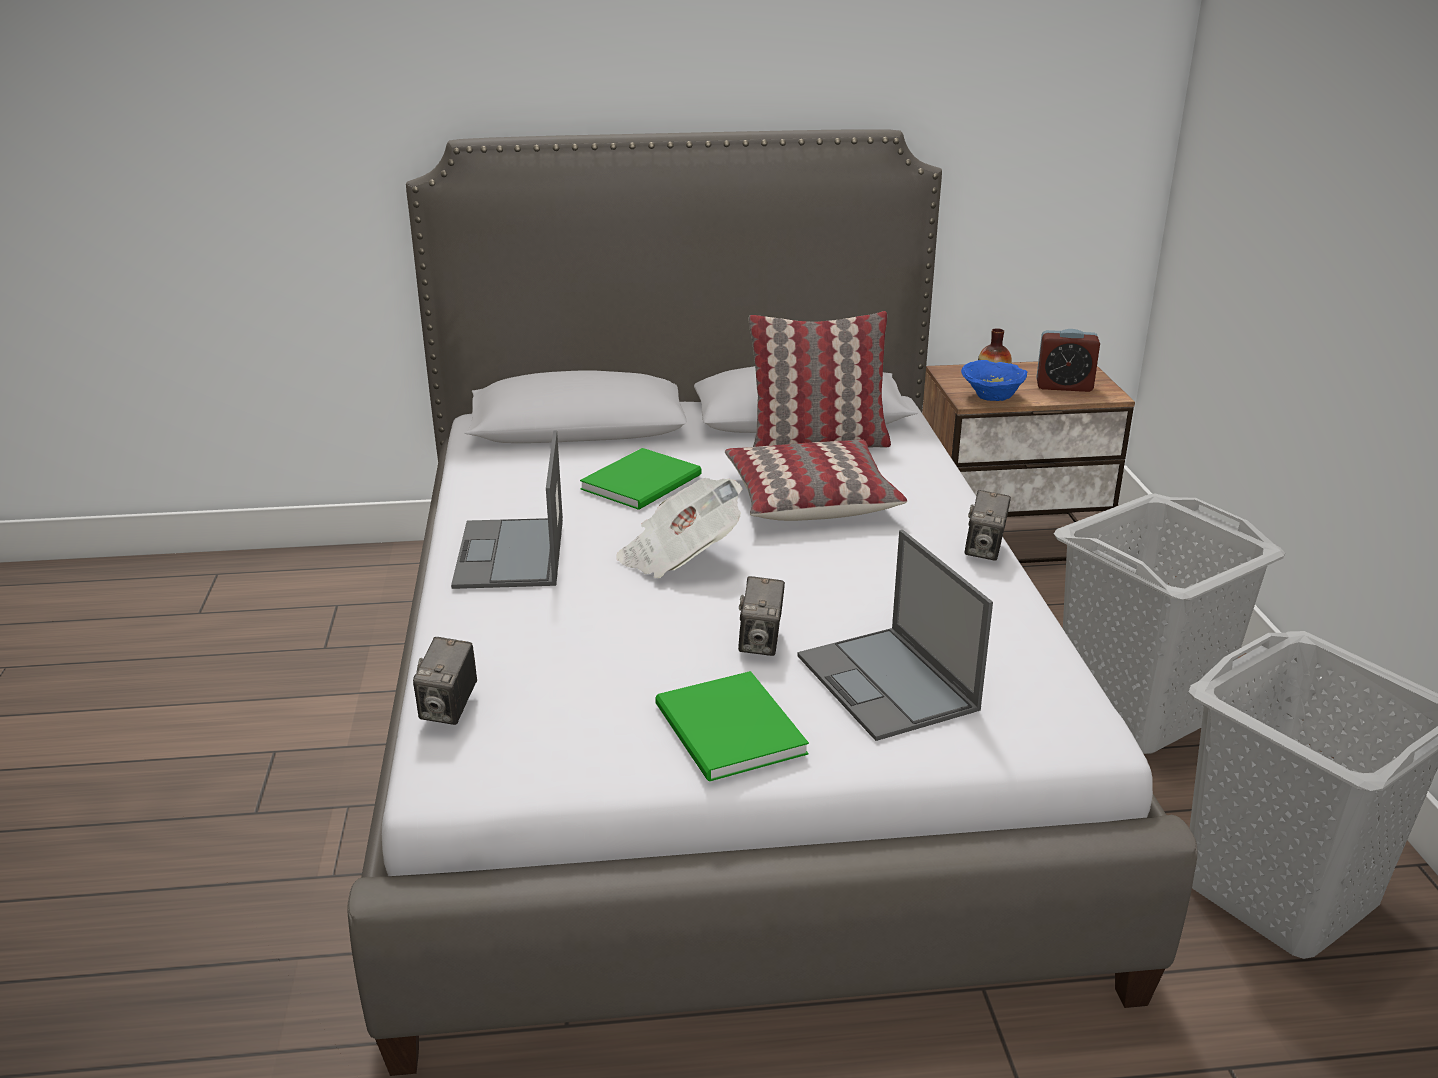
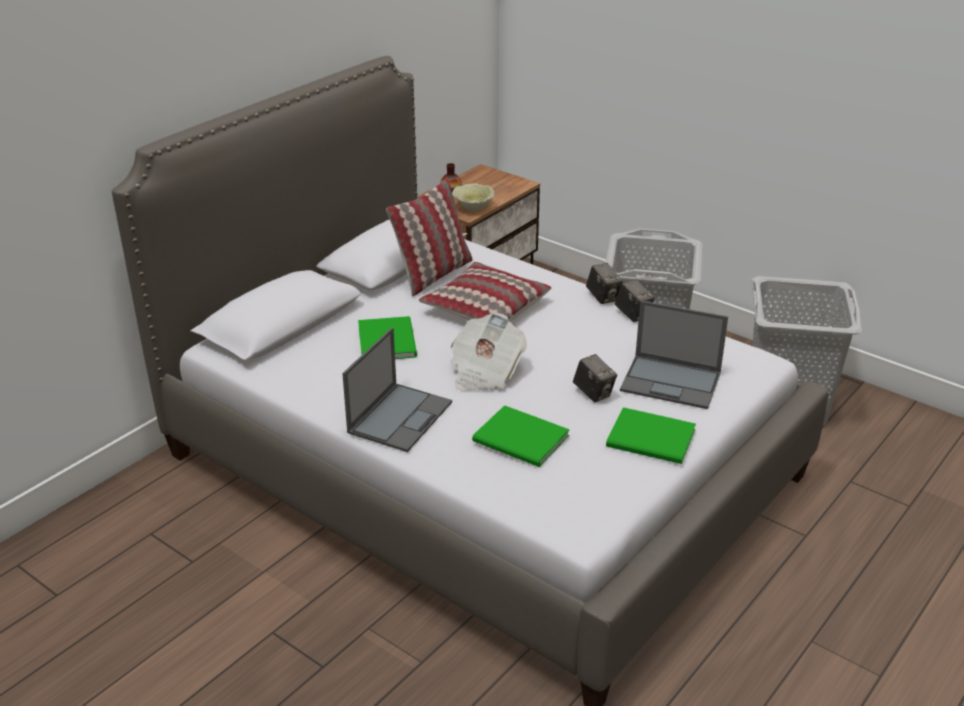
camera: 45 degrees left, 5 degrees up
(449, 709) = (527, 504): camera -> camera (633, 315)
(511, 555) = (400, 416): laptop -> laptop turned 105 degrees counterclockwise
(572, 642) = (522, 440): none -> green book
(991, 396) = (472, 207): blue bowl -> beige bowl
(1064, 386) = (496, 187): alarm clock -> none

